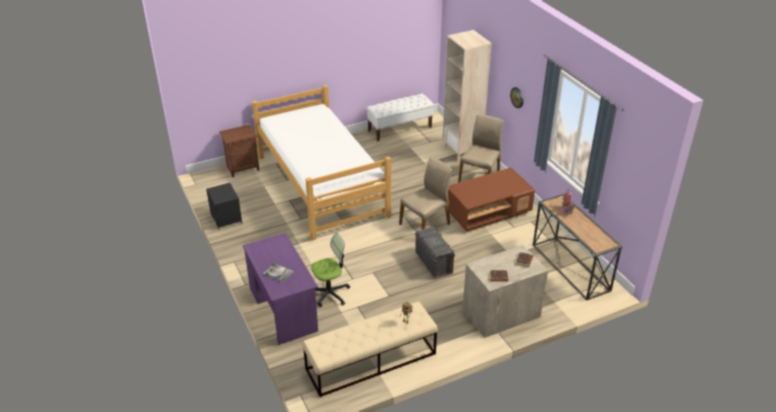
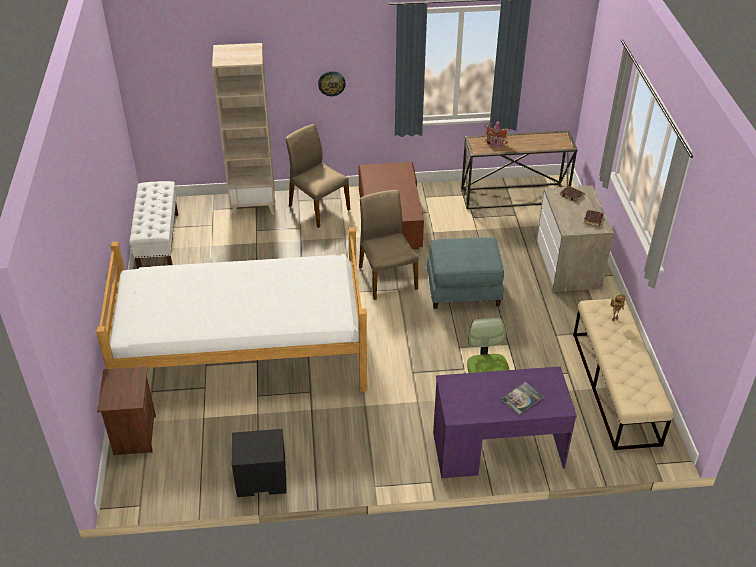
camera: 70 degrees left, 5 degrees up
(433, 263) = (463, 291): grey storage box -> blue ottoman

